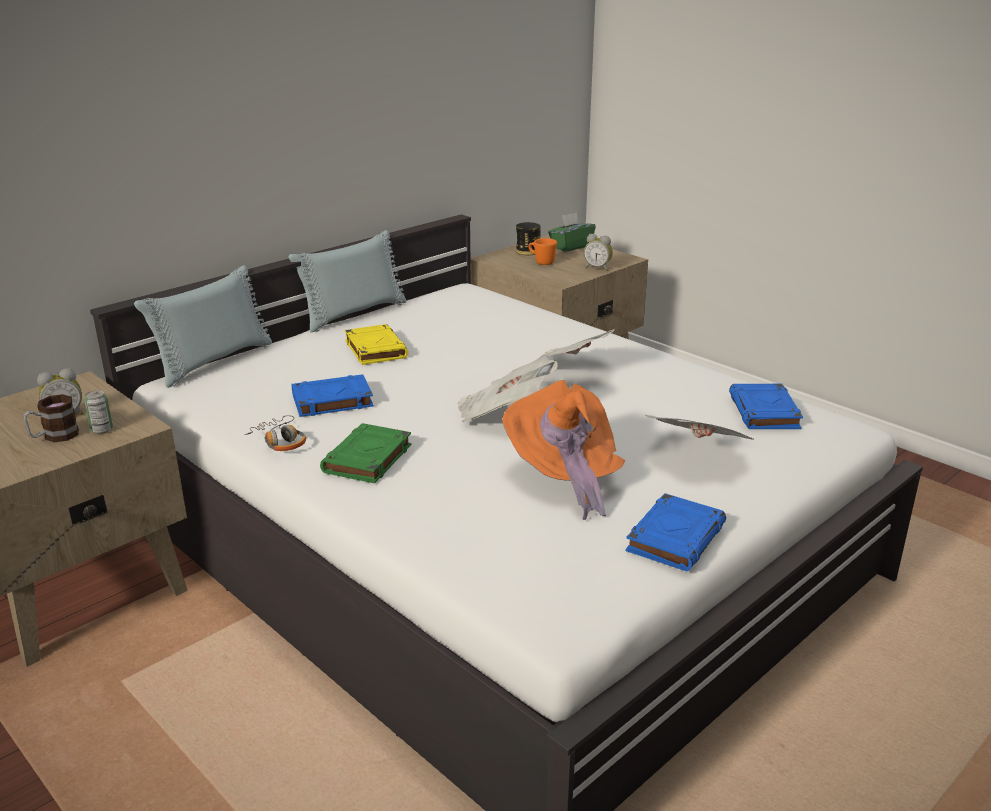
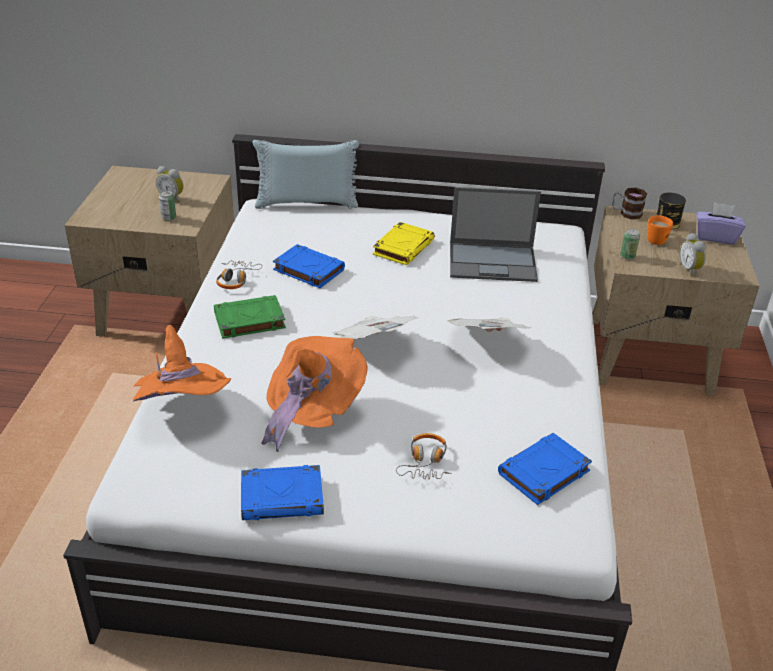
camera: 50 degrees right, 10 degrees up
(54, 436) = (146, 209): mug -> mug (626, 213)
(353, 314) = (446, 212): blue pillow -> none
(463, 325) = (493, 262): none -> laptop
(463, 547) = (183, 409): none -> orange hat
(548, 278) = (627, 256): none -> can
(570, 246) = (715, 237): green tissue box -> purple tissue box
(699, 453) = (425, 462): newspaper -> headphones

